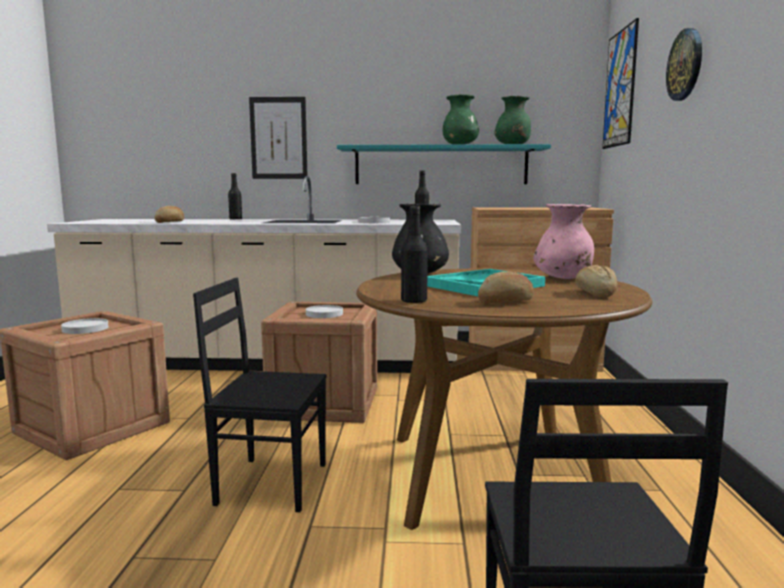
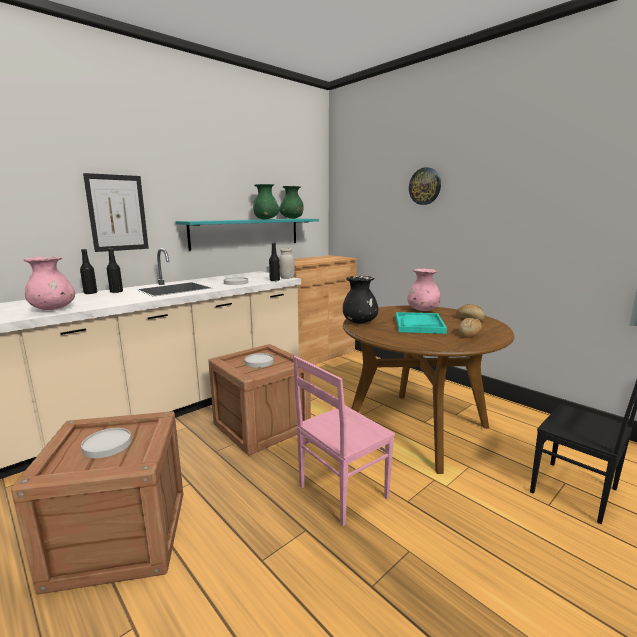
camera: 45 degrees left, 5 degrees up
(170, 222) = (53, 309): bread -> pink vase
(271, 482) = (341, 492): black chair -> pink chair
(414, 301) = (442, 345): black bottle -> black bottle (116, 292)
(446, 223) = (287, 278): none -> white jar
(620, 88) = (351, 186): picture -> none

